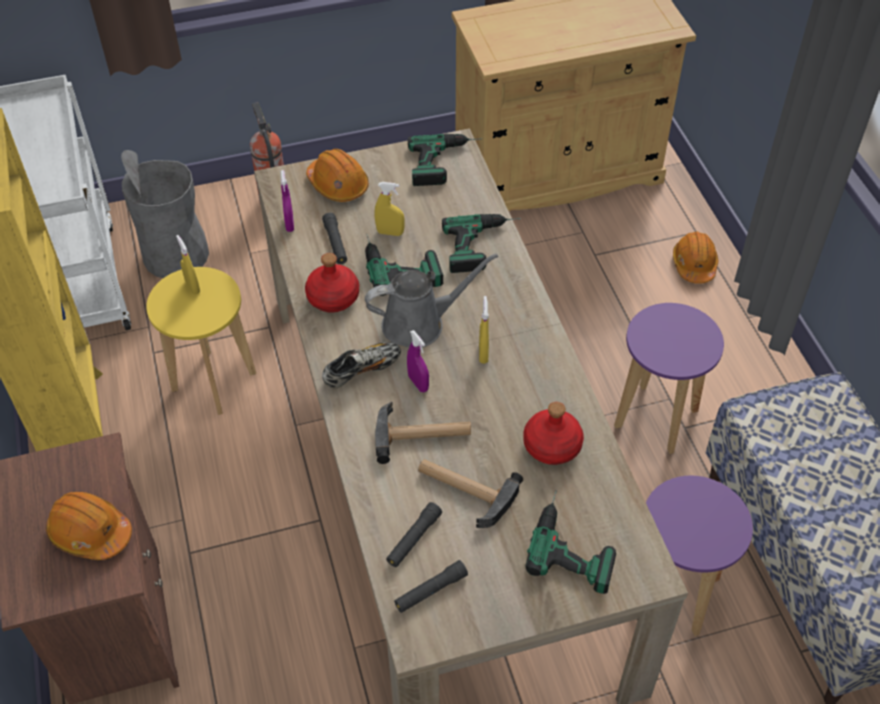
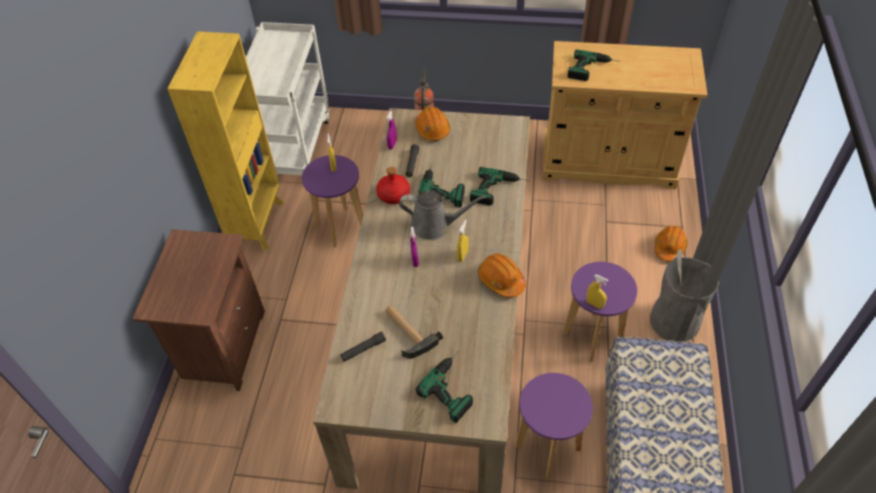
camera: 25 degrees right, 0 degrees up
(90, 532) = (199, 284): orange hard hat -> orange hard hat (501, 280)
(176, 255) = (355, 147): grey trash can -> grey trash can (674, 321)
(213, 382) = (340, 227): yellow stool -> purple stool
(362, 370) = (387, 243): shoe -> none
(390, 232) = (447, 166): yellow spray bottle -> yellow spray bottle (594, 304)
(423, 434) = (401, 291): hammer -> none
(430, 591) = (356, 382): black flashlight -> none
(446, 162) = (504, 133): power drill -> power drill (593, 69)
(551, 445) = (473, 323): red bottle -> none

